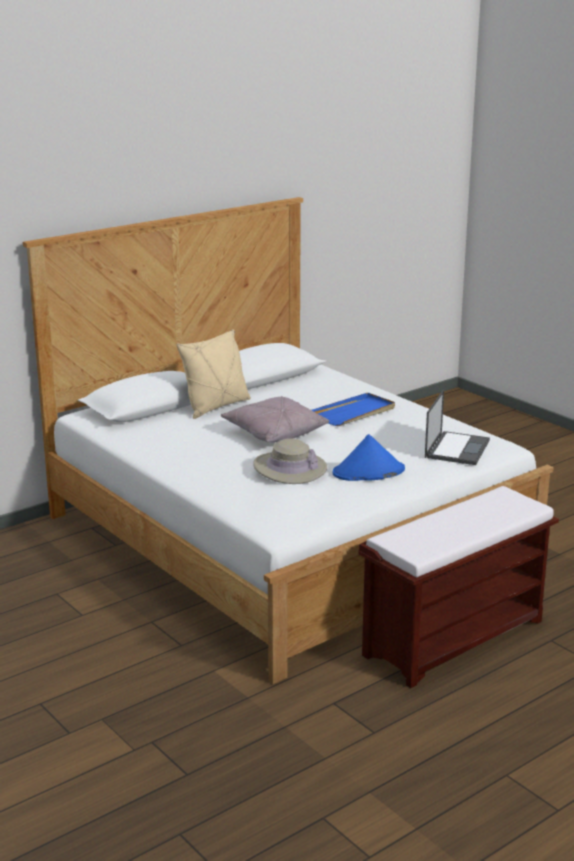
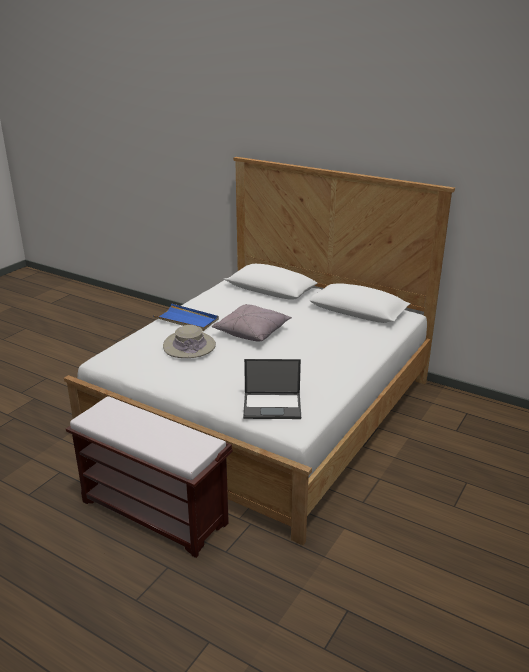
camera: 70 degrees right, 5 degrees up
(216, 407) = (287, 306): beige pillow -> none
(354, 413) = (313, 353): blue tray -> blue tray (187, 320)
(368, 472) = (205, 375): blue hat -> none

